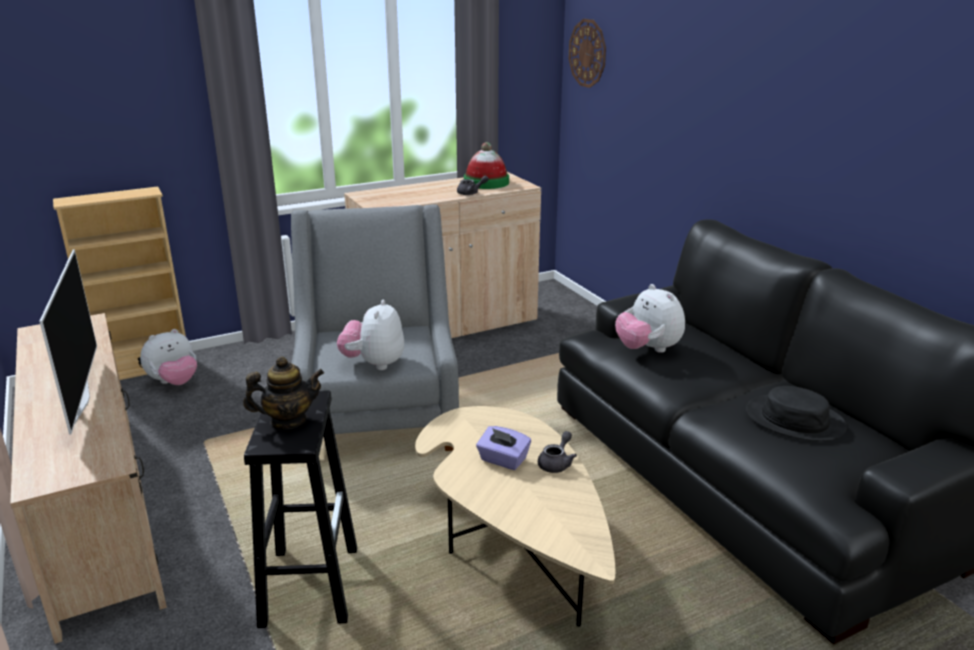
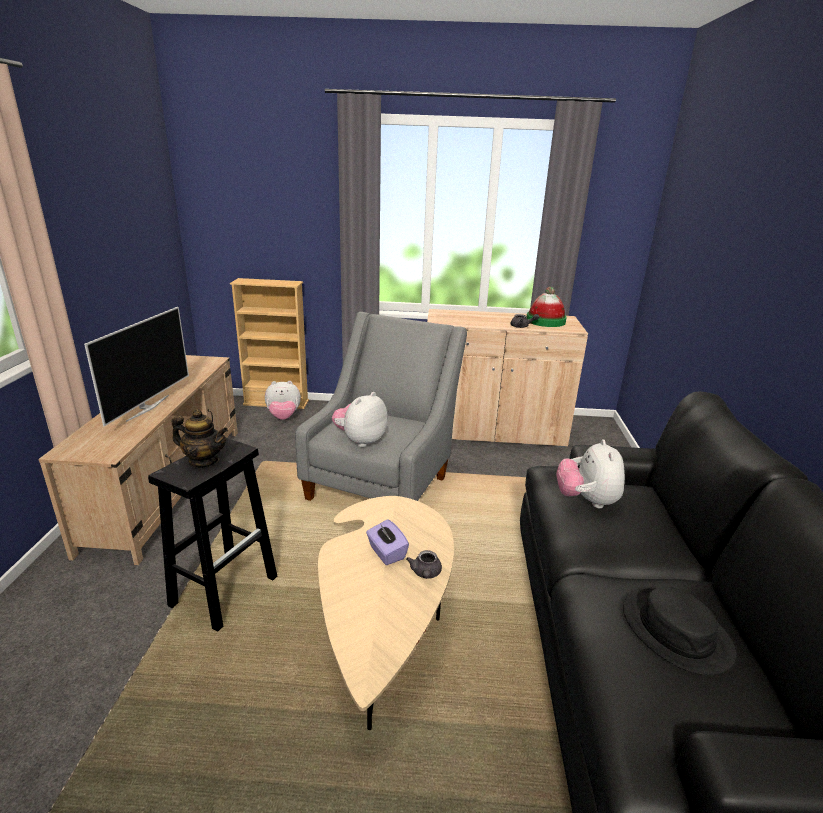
camera: 30 degrees right, 0 degrees up
(556, 463) = (425, 574): grey teapot -> grey teapot turned 120 degrees clockwise
(587, 53) = (670, 220): wall clock -> none

